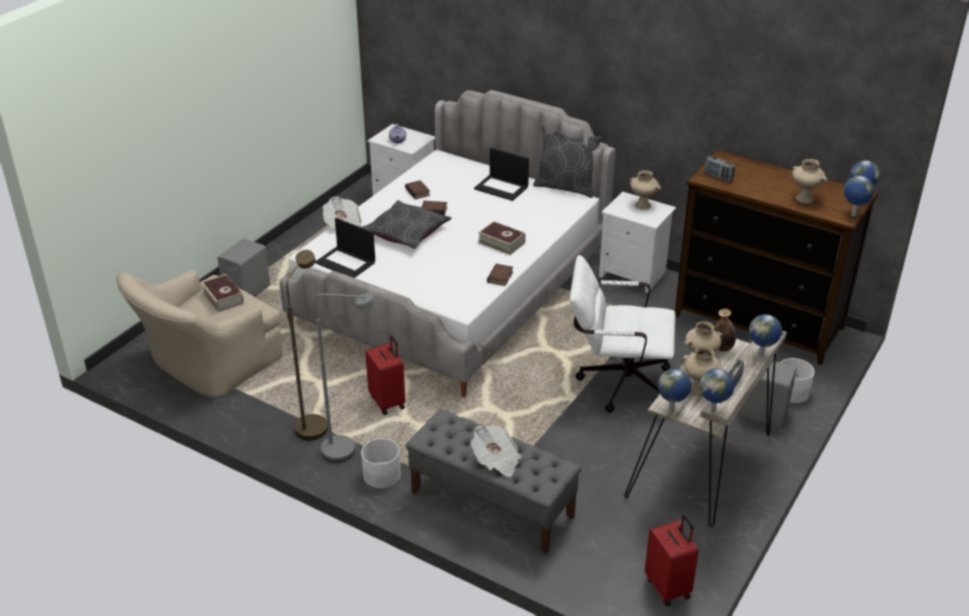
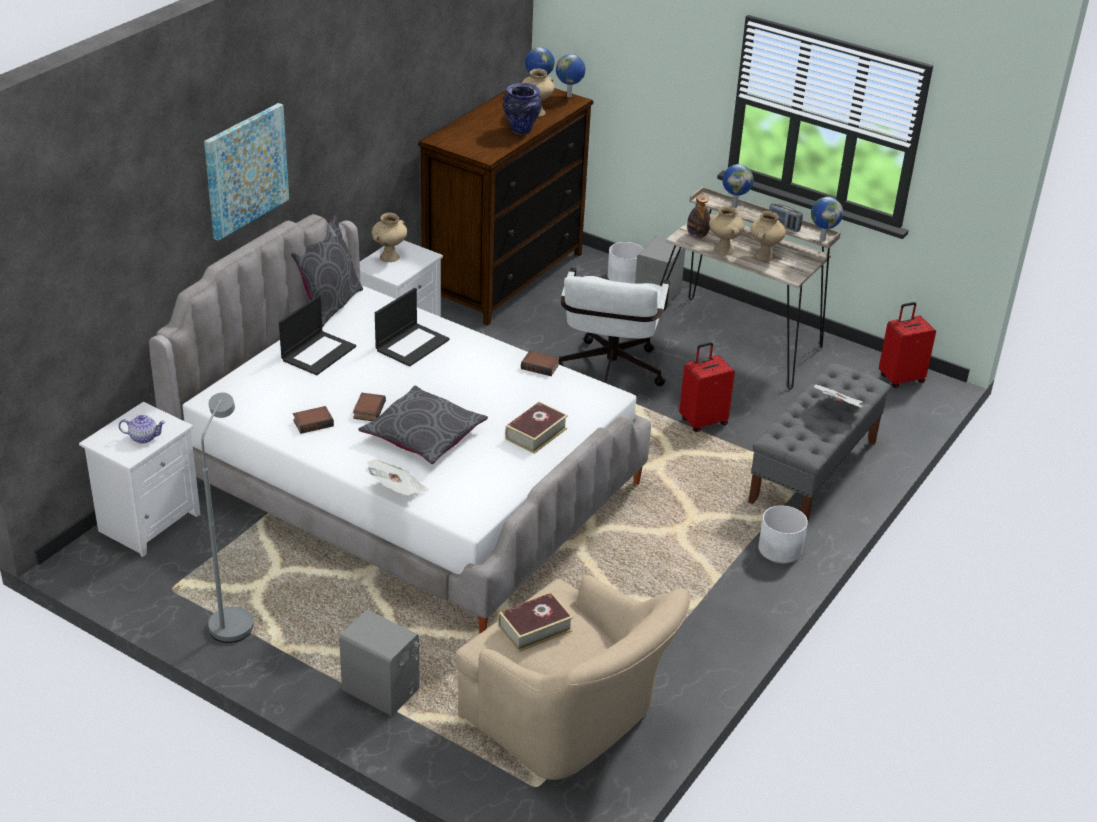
camera: 90 degrees left, 0 degrees up
(313, 422) = (691, 607): brown floor lamp -> none
(346, 262) = (496, 487): laptop -> laptop (412, 344)
(348, 450) = (740, 576): grey floor lamp -> grey floor lamp (233, 618)
(388, 402) = (648, 543): red suitcase -> red suitcase (703, 421)
(501, 243) = (460, 361): book -> book (536, 433)
(539, 51) = (245, 170): none -> picture
(672, 410) = (798, 273): globe -> none
(718, 176) = (483, 148): radio -> none
(763, 192) = (521, 130): none -> vase

